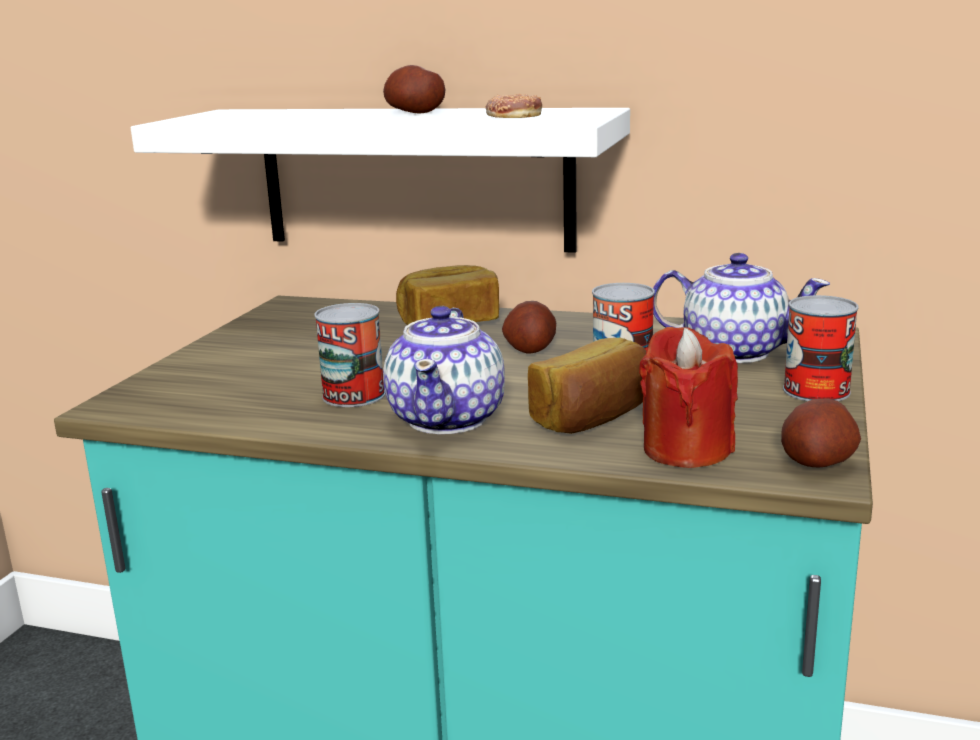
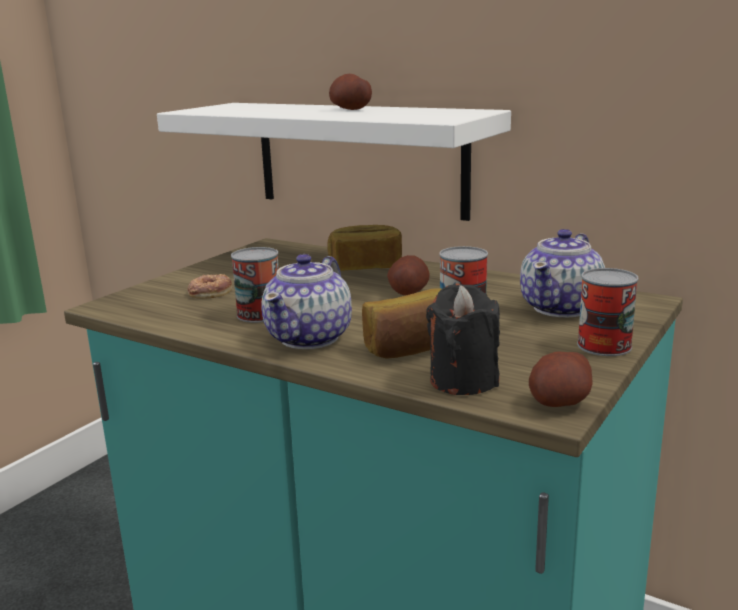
camera: 15 degrees right, 0 degrees up
(513, 115) = (412, 113): donut -> donut (209, 292)
(686, 450) = (463, 380): red candle -> black candle
(733, 351) = (562, 307): teapot -> teapot turned 90 degrees clockwise

